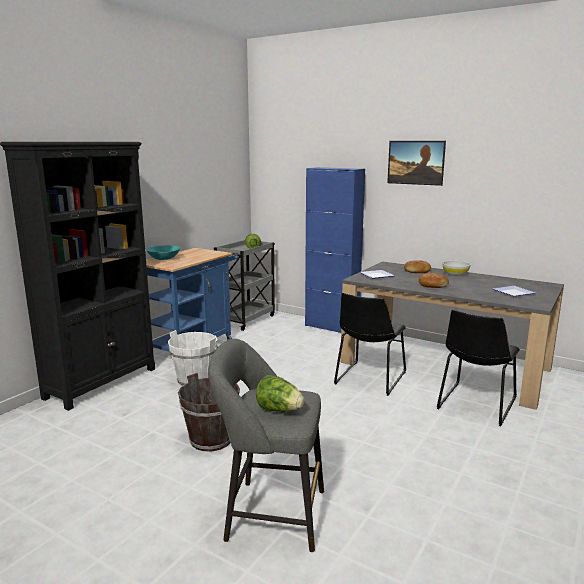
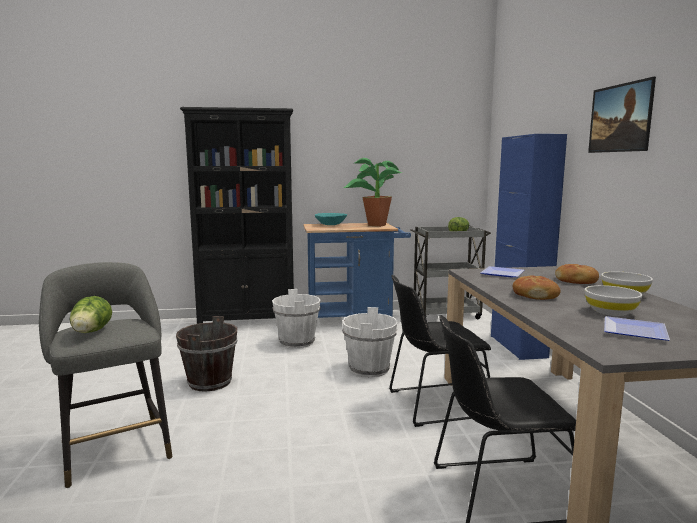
camera: 50 degrees right, 5 degrees down
(201, 253) = (373, 225): none -> potted plant
(291, 376) = (369, 369): none -> white bucket
(480, 285) = (610, 312): none -> white bowl

